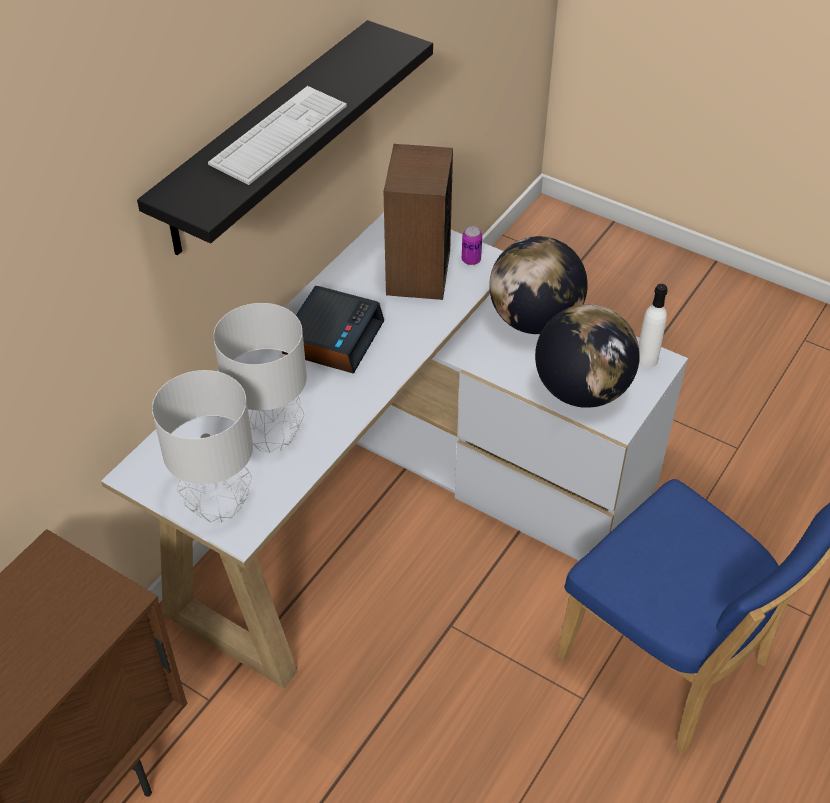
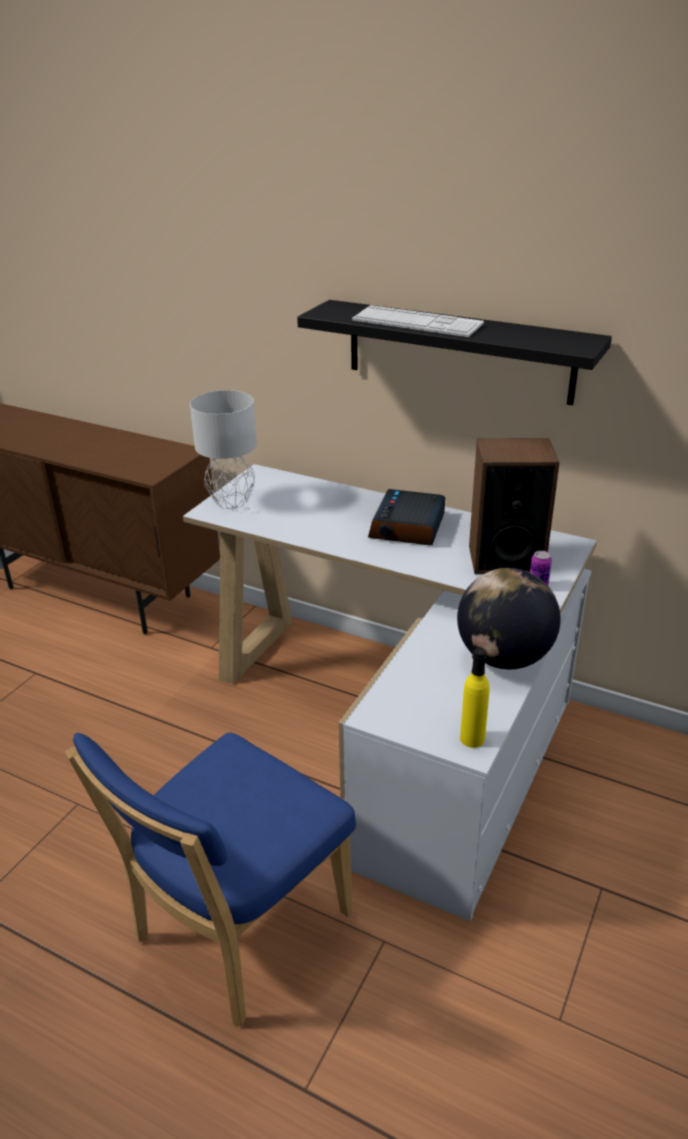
camera: 85 degrees right, 15 degrees down
(272, 438) = (295, 513): grey table lamp -> none
(332, 337) = (408, 527): alarm clock -> alarm clock turned 90 degrees clockwise
(582, 391) = (411, 691): globe -> none
(647, 359) = (472, 738): white bottle -> yellow bottle

